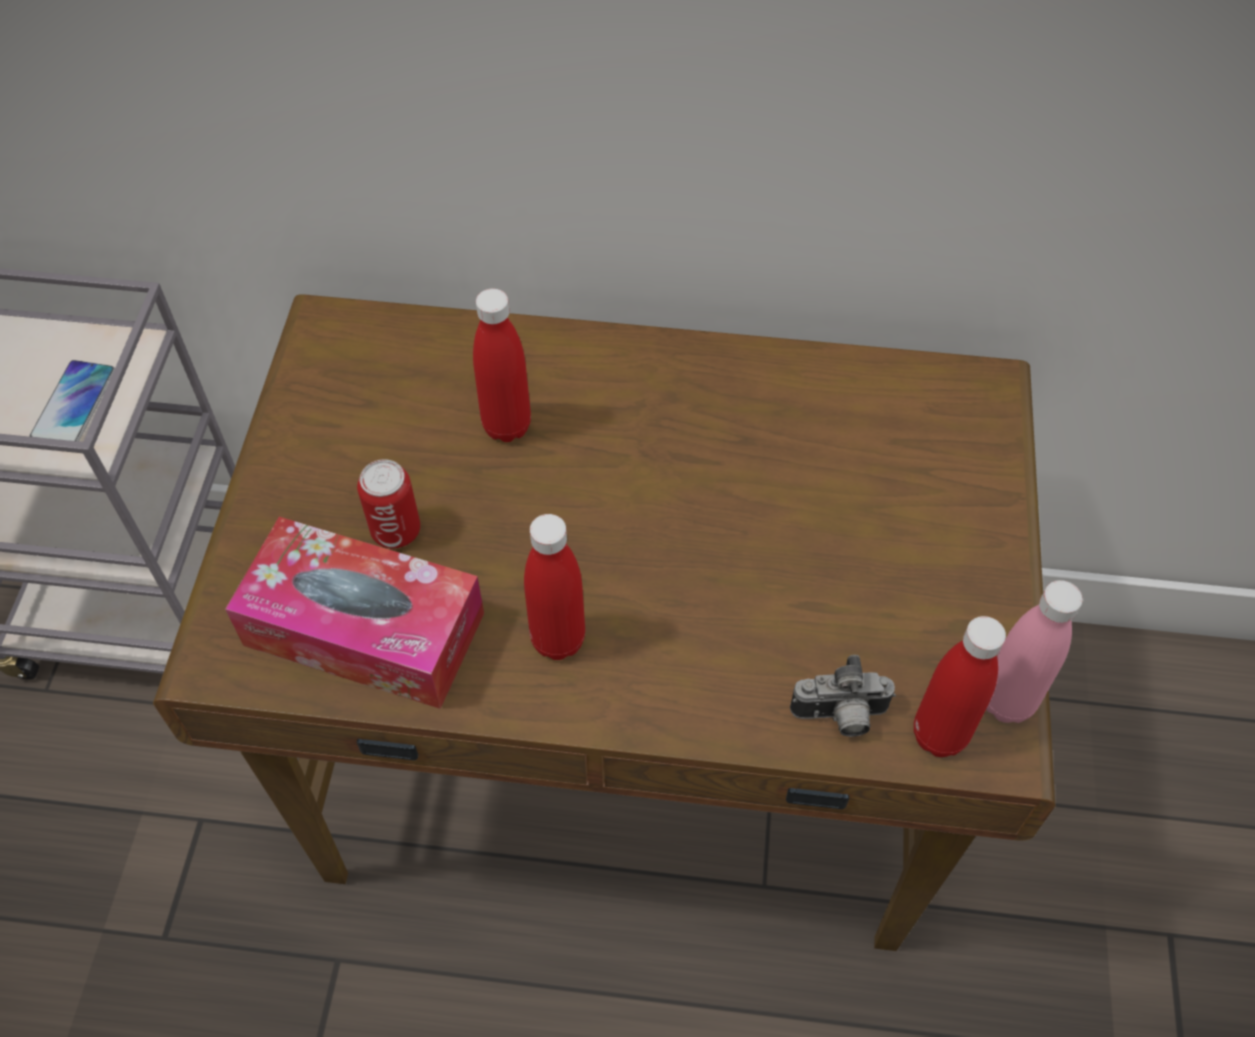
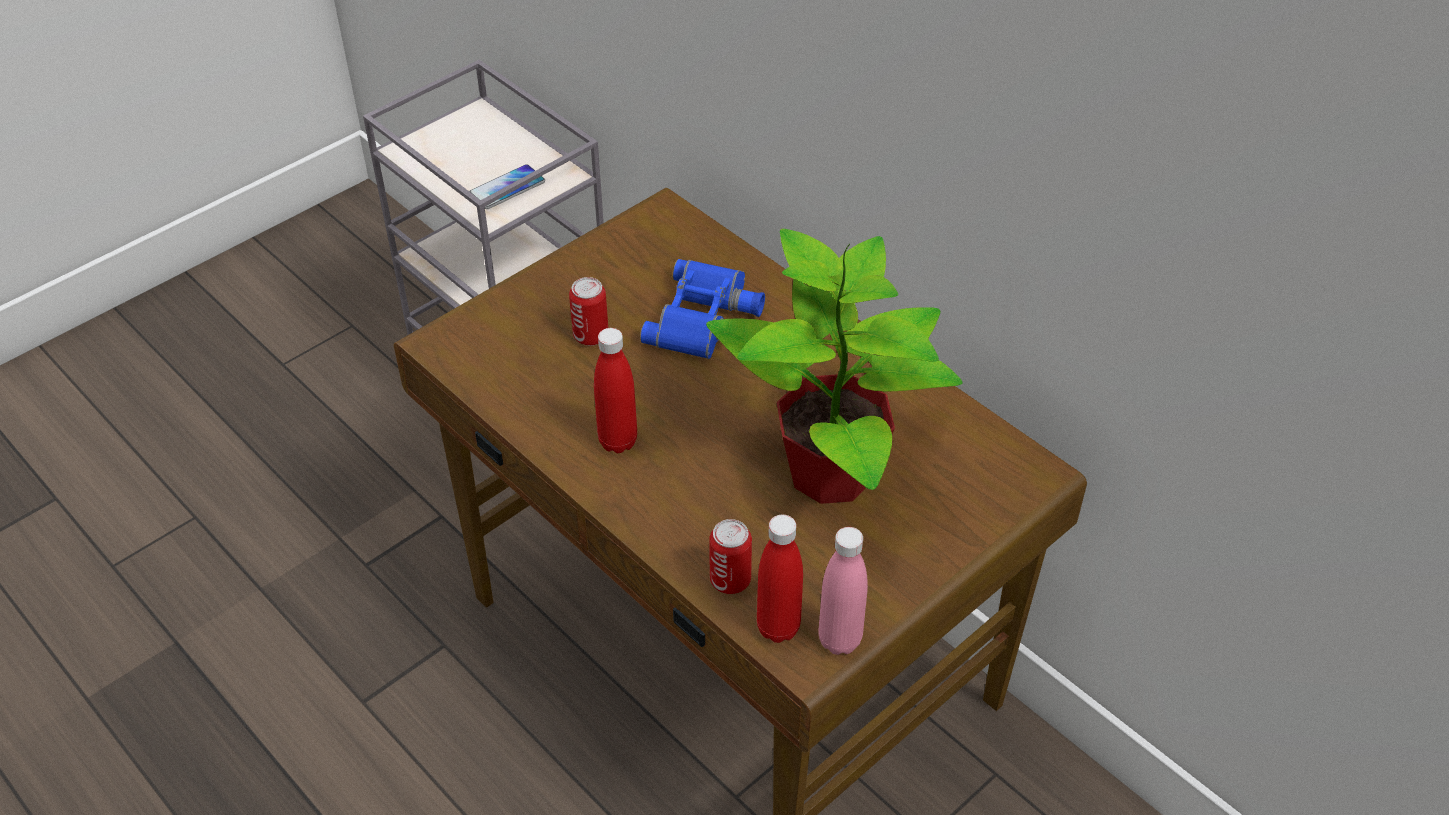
camera: 40 degrees right, 10 degrees down
(364, 629) = (524, 373): tissue box -> none
(507, 426) = (707, 319): red bottle -> blue binoculars
(813, 518) = (833, 473): none -> potted plant
(840, 717) = (730, 580): camera -> can

